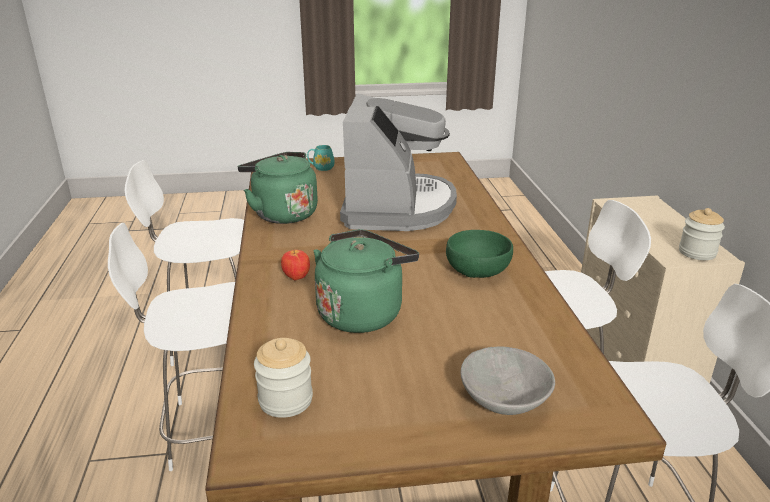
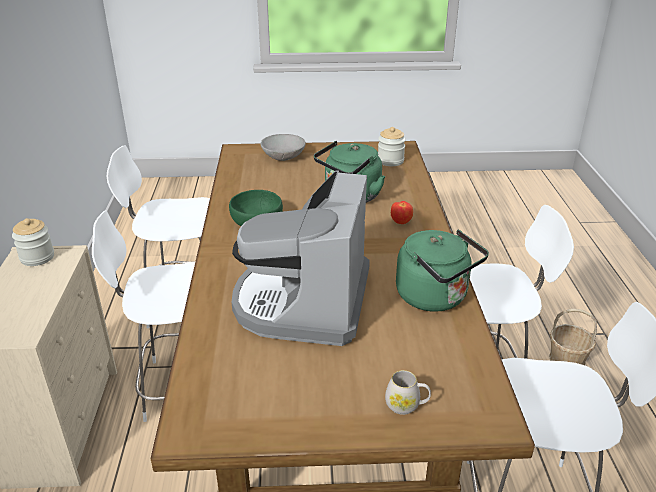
camera: 175 degrees left, 5 degrees up
(76, 473) = (567, 359): none -> basket
(321, 168) = (406, 405): turquoise mug -> white mug

